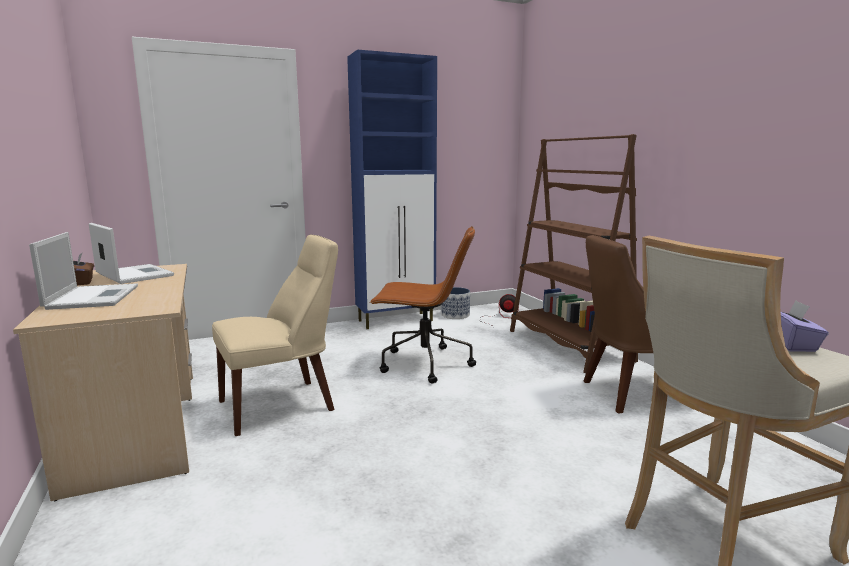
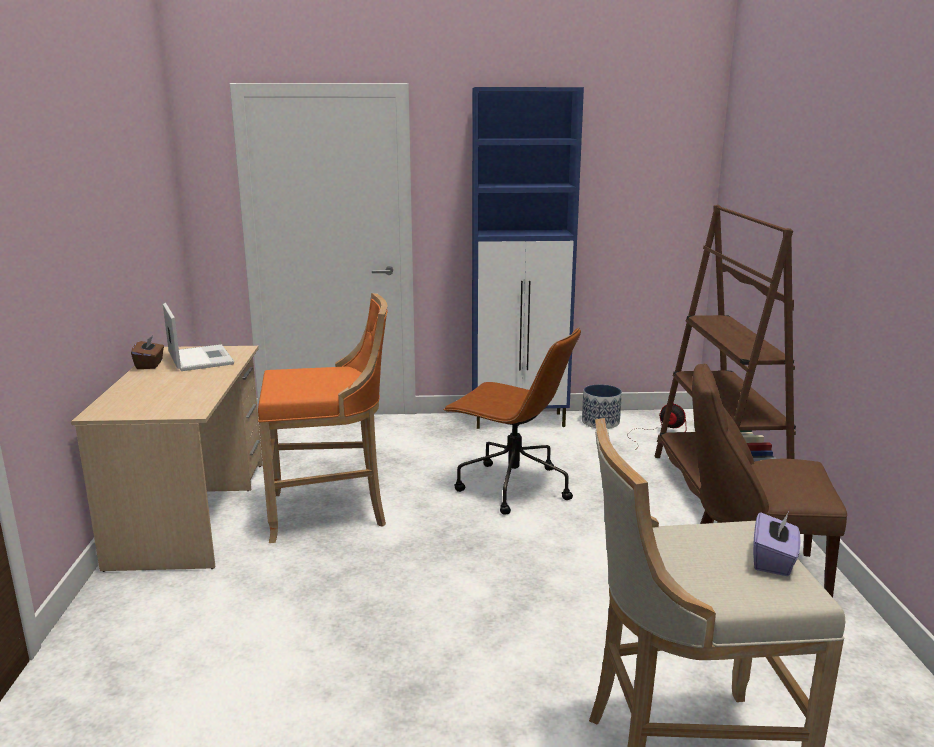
camera: 20 degrees right, 5 degrees up
(93, 297) = (149, 387): laptop -> none
(282, 405) = (331, 512): beige chair -> orange stool

